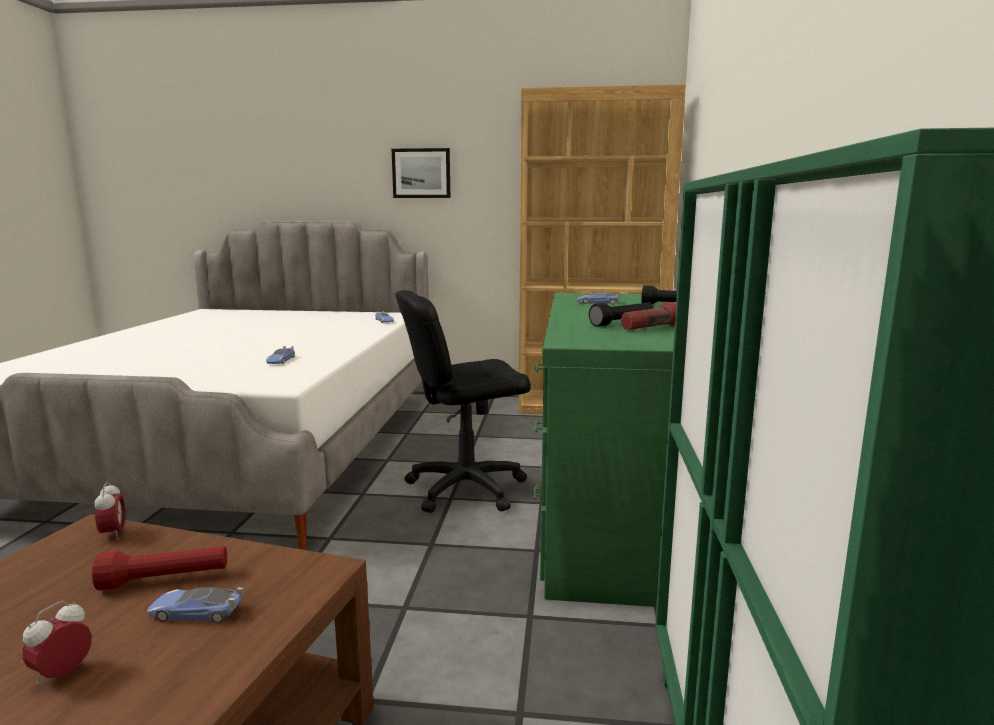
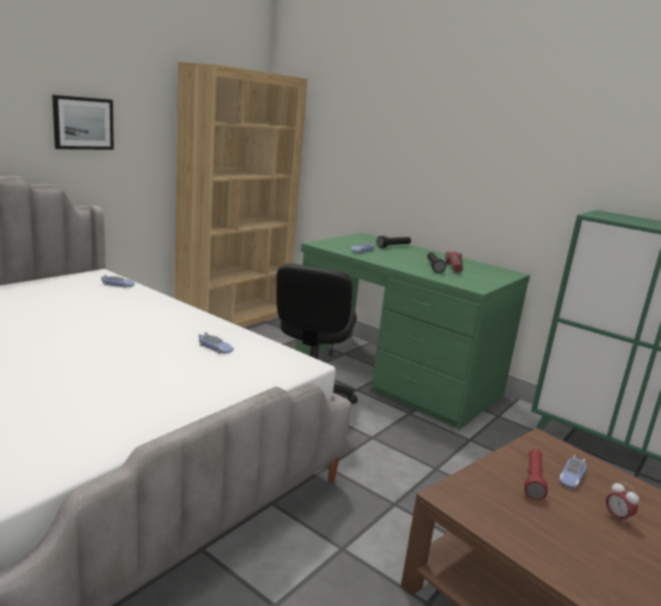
camera: 60 degrees left, 5 degrees up
(113, 534) = (460, 488): alarm clock -> none

